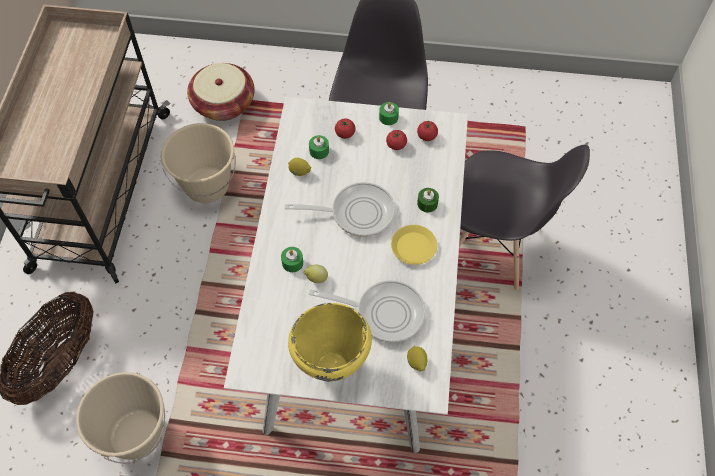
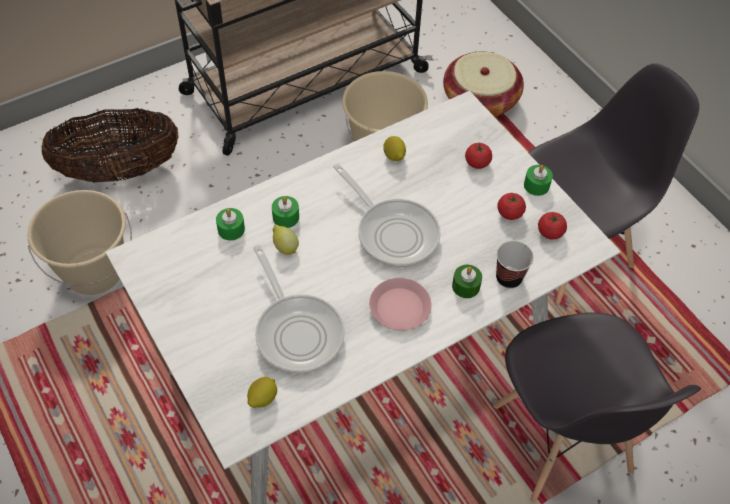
camera: 50 degrees right, 5 degrees down
(319, 151) = (434, 156): green candle -> green candle (231, 229)
(332, 367) = (196, 326): yellow cooking pot -> none
(413, 247) = (399, 308): yellow plate -> pink plate
(440, 179) = (508, 278): none -> cup

